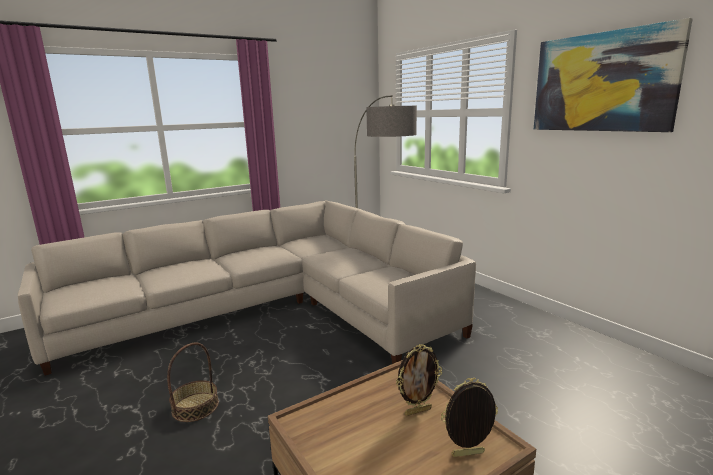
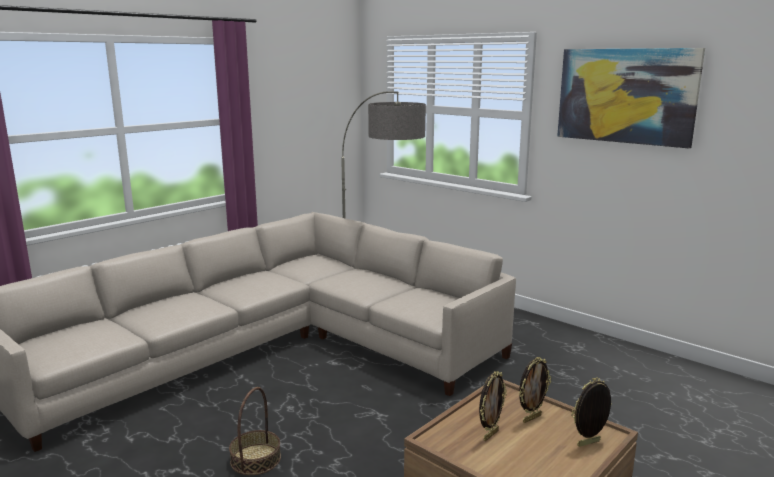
camera: 15 degrees left, 0 degrees up
(360, 425) = (490, 435): none -> picture frame

